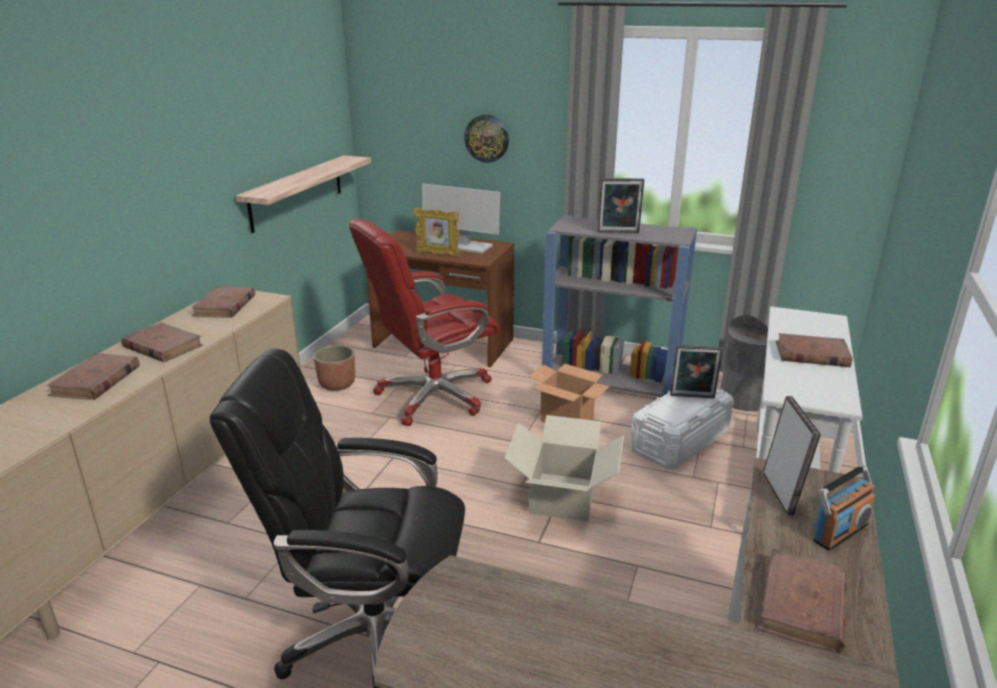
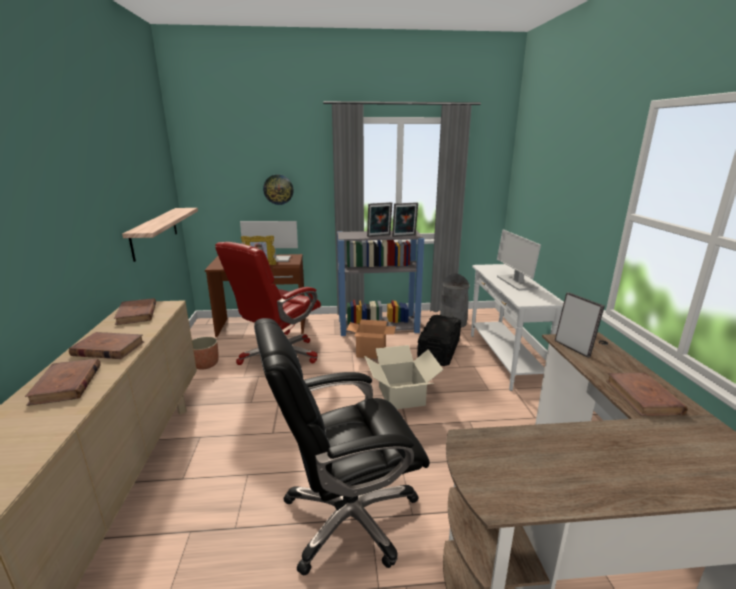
camera: 25 degrees left, 5 degrees down
(680, 441) = (439, 350): white storage box -> black storage box
(692, 397) = (442, 323): picture frame -> picture frame (404, 236)
(811, 354) = (516, 282): brown book -> monitor
(839, 532) = (617, 359): radio -> none

